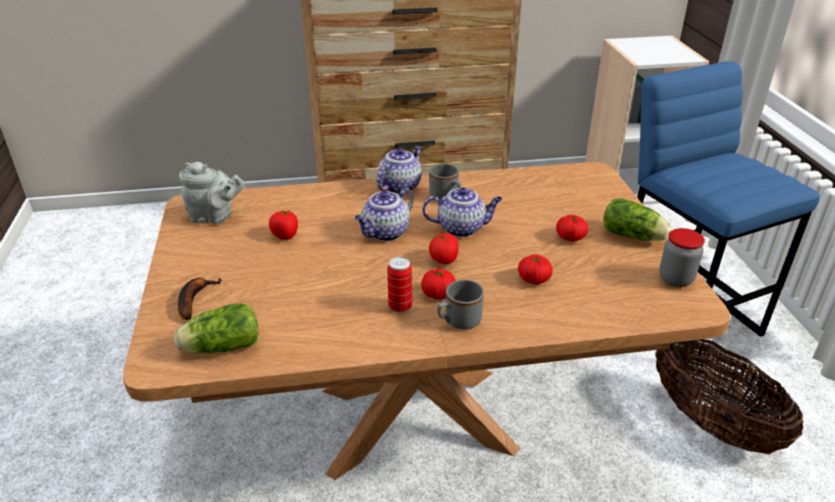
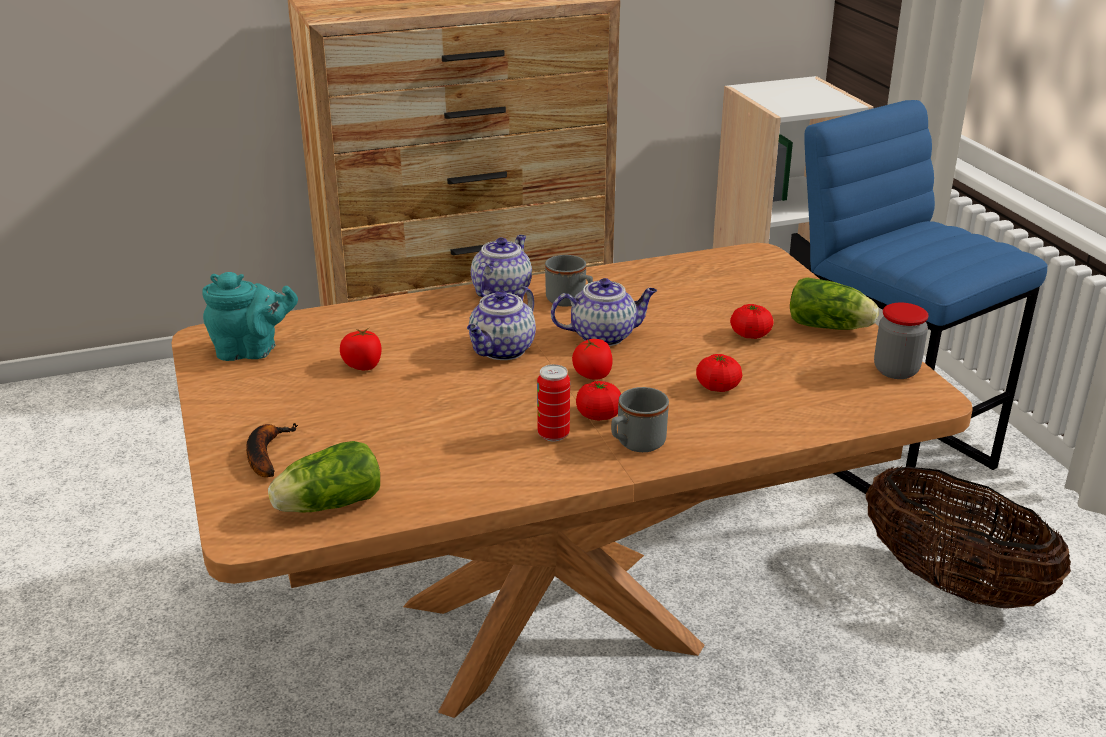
camera: 10 degrees left, 5 degrees down
(215, 217) = (251, 351): grey teapot -> turquoise teapot

